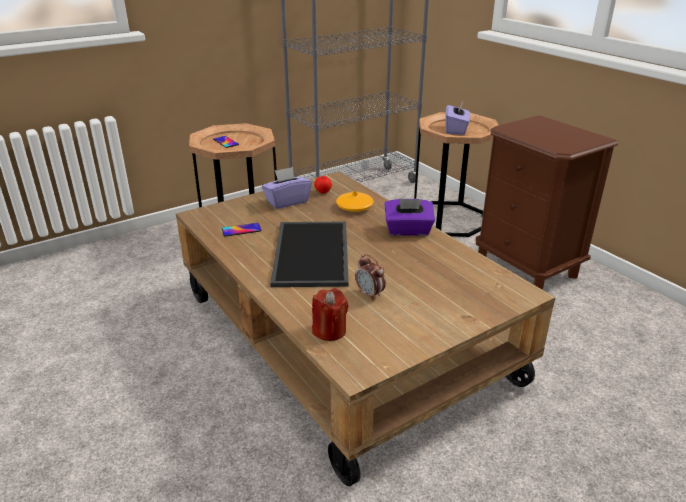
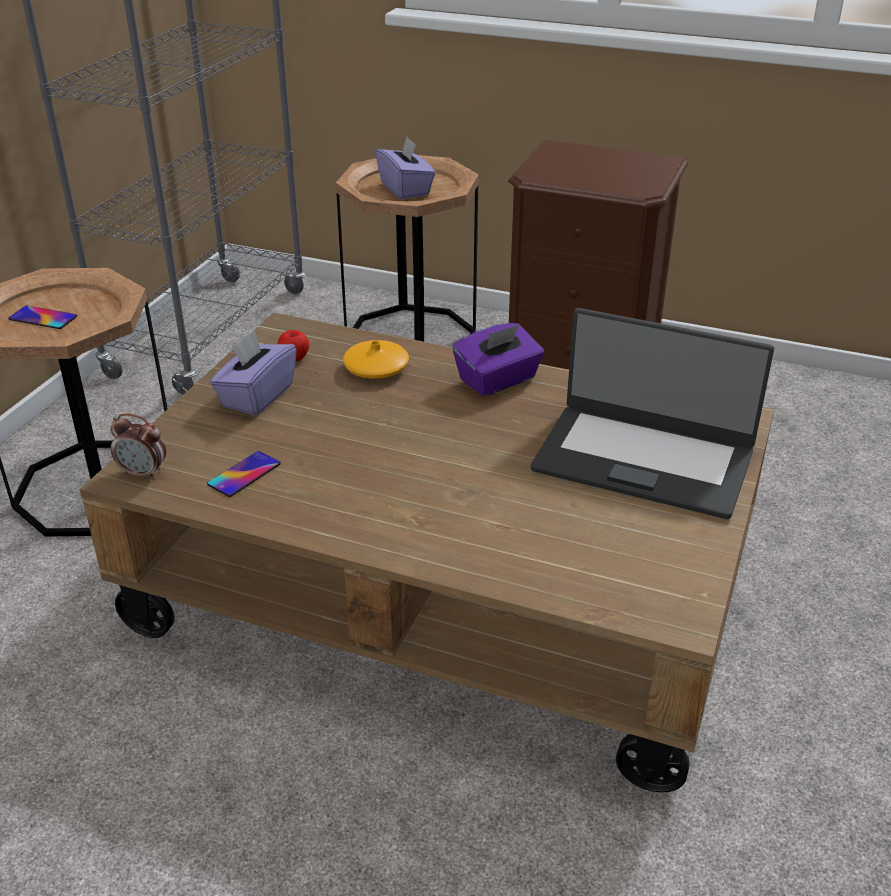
camera: 35 degrees left, 5 degrees up
(309, 252) = (402, 470): tray -> none
(329, 330) = (579, 578): red candle -> none
(369, 294) = (565, 500): alarm clock -> alarm clock (143, 473)
(438, 292) = (644, 459): none -> laptop

